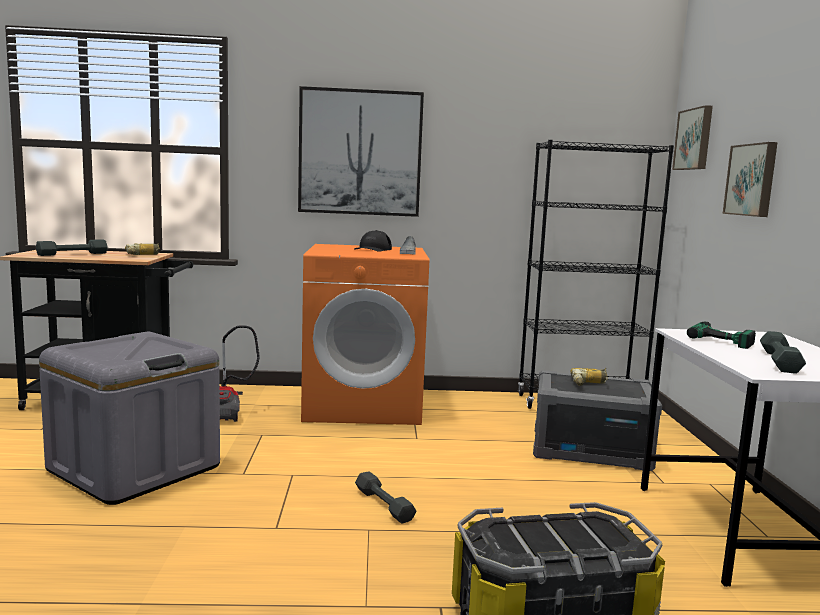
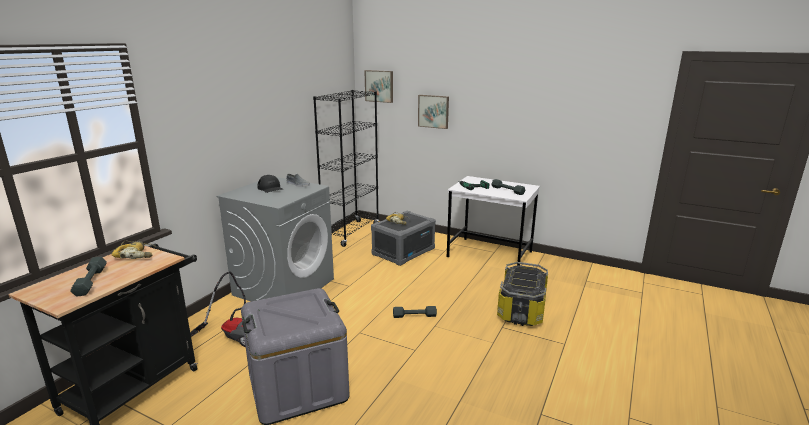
camera: 60 degrees left, 10 degrees up
(360, 153) = (230, 122): picture -> none
(364, 405) = (284, 286): orange washing machine -> grey washing machine

